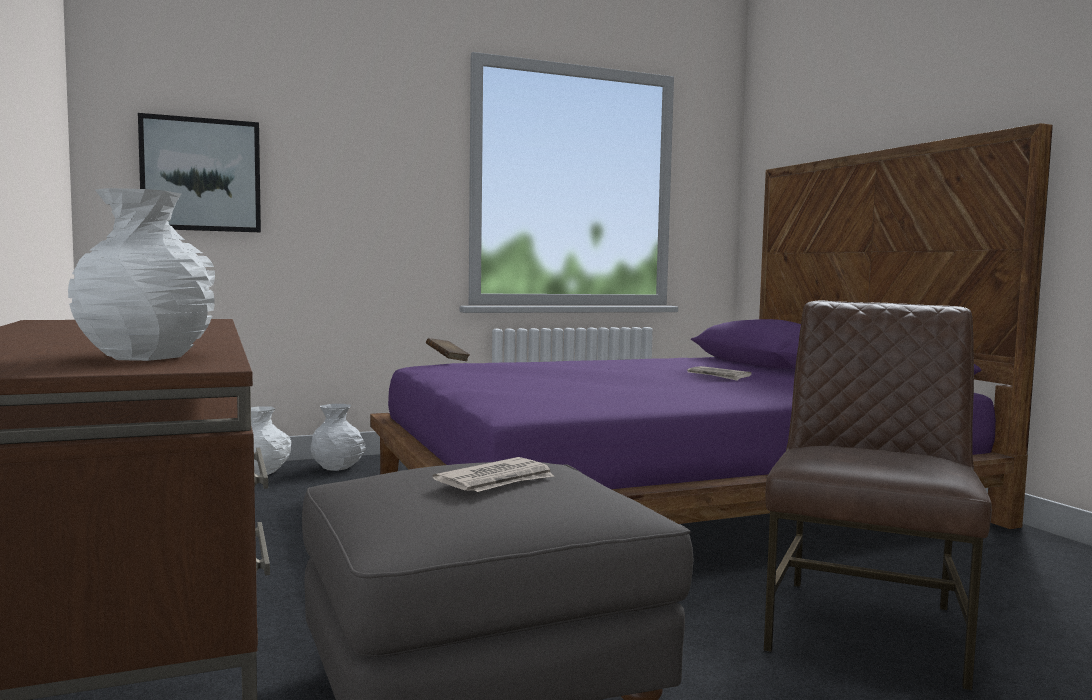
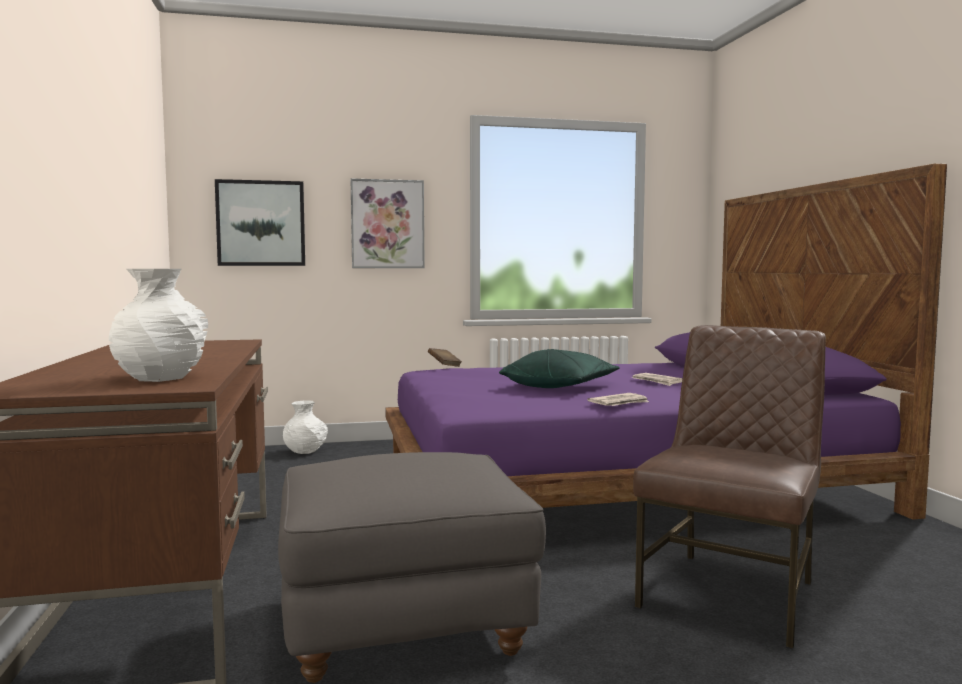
camera: 10 degrees right, 0 degrees up
(338, 467) = (363, 449): white vase -> none
(367, 183) = (387, 224): none -> picture
(497, 481) = (409, 467): newspaper -> newspaper (619, 403)
(609, 383) = (559, 387): none -> green pillow

